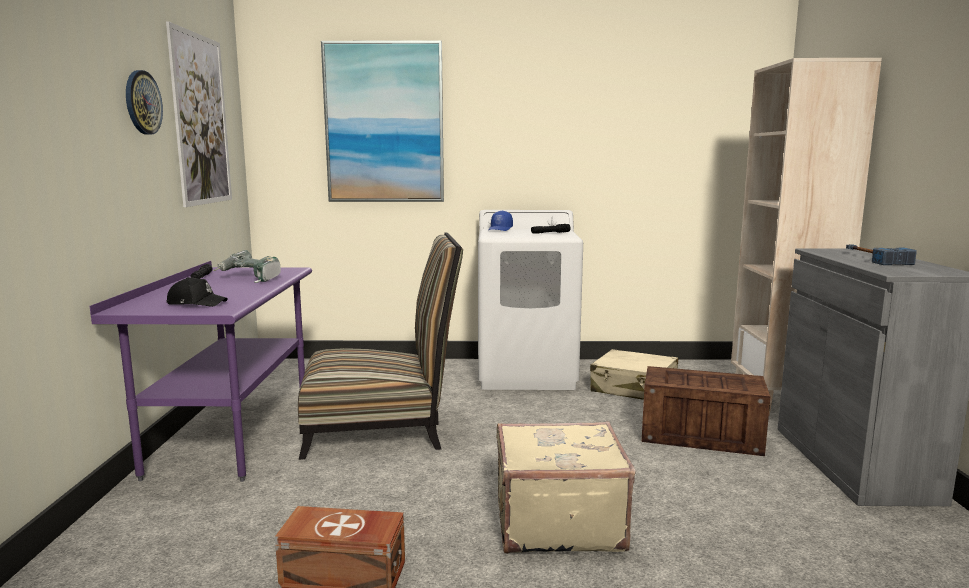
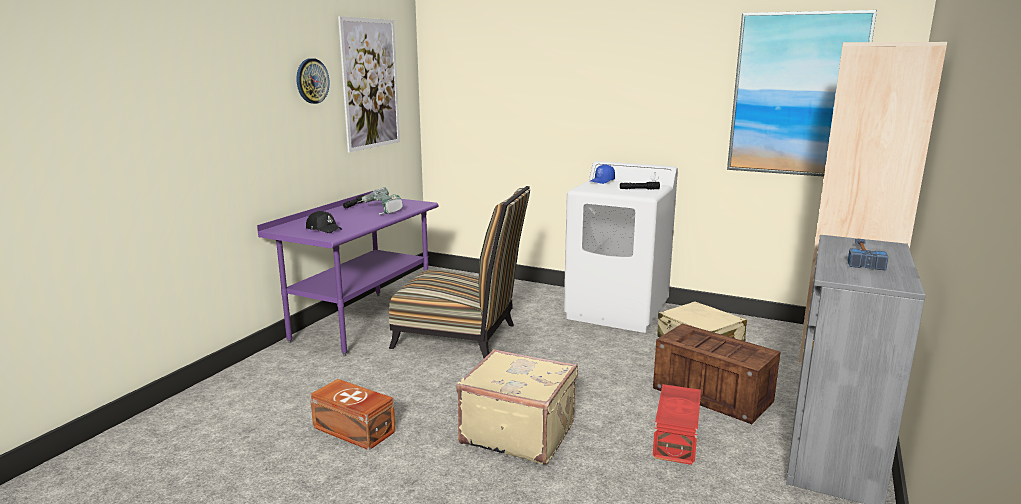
camera: 25 degrees right, 5 degrees up
(384, 123) = (521, 81): picture -> picture (796, 95)
(720, 487) = (677, 439): none -> red storage box

